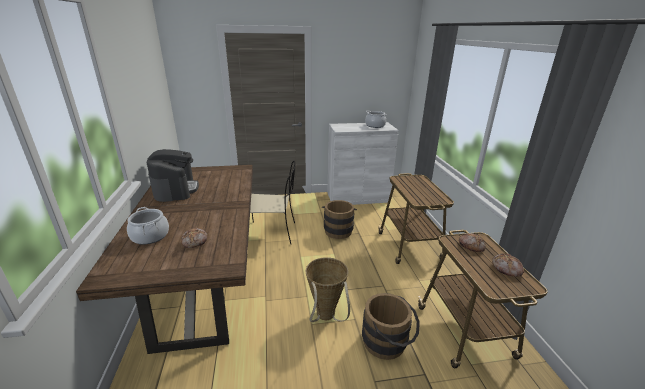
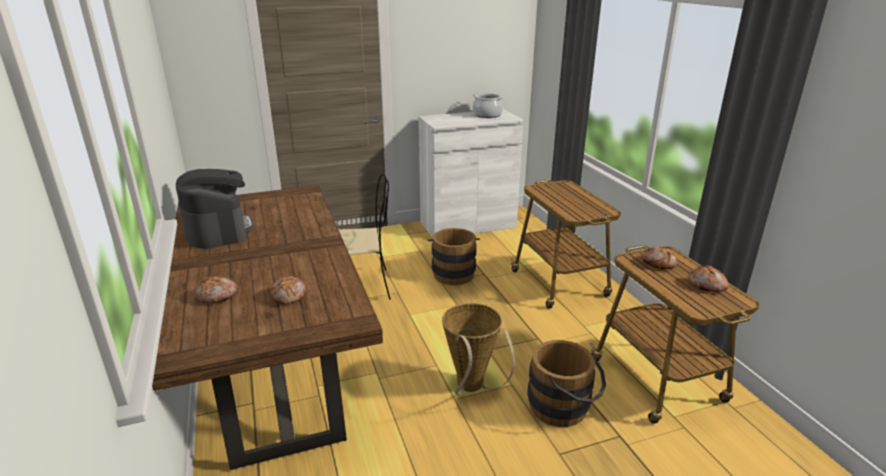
camera: 10 degrees left, 0 degrees up
(150, 236) = (217, 295): cooking pot -> bread

